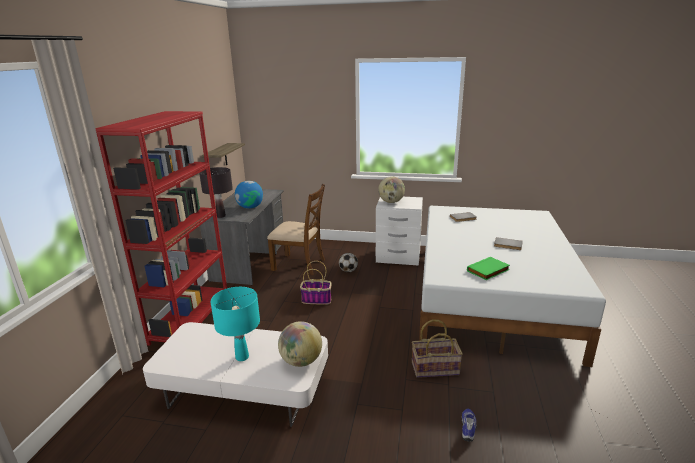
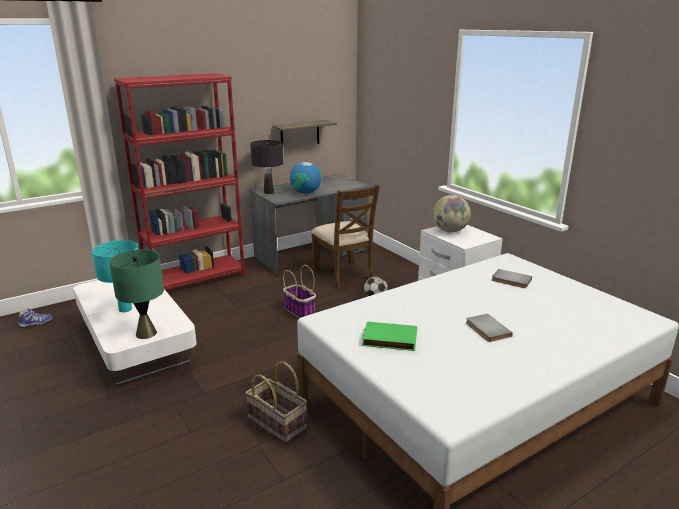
camera: 45 degrees right, 0 degrees up
(301, 361) = (146, 333): globe -> green table lamp
(469, 428) = (204, 485): shoe -> shoe (36, 324)

